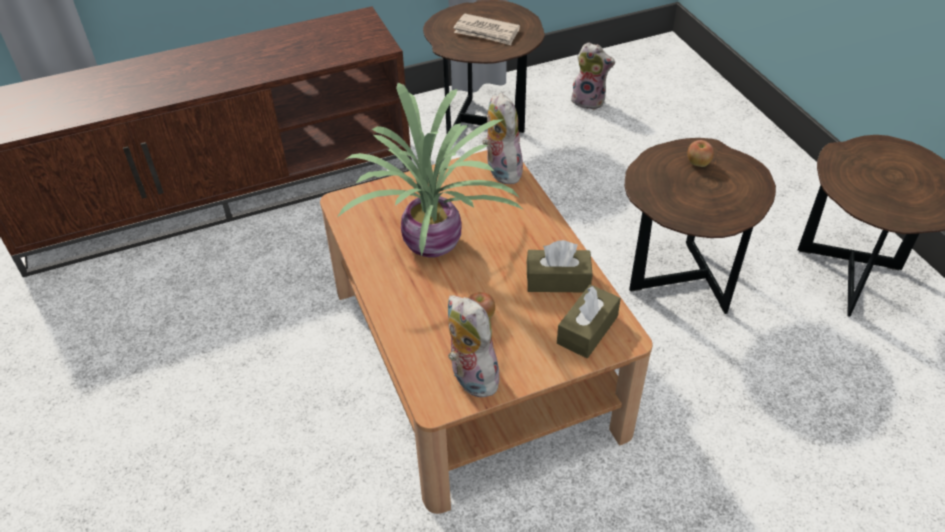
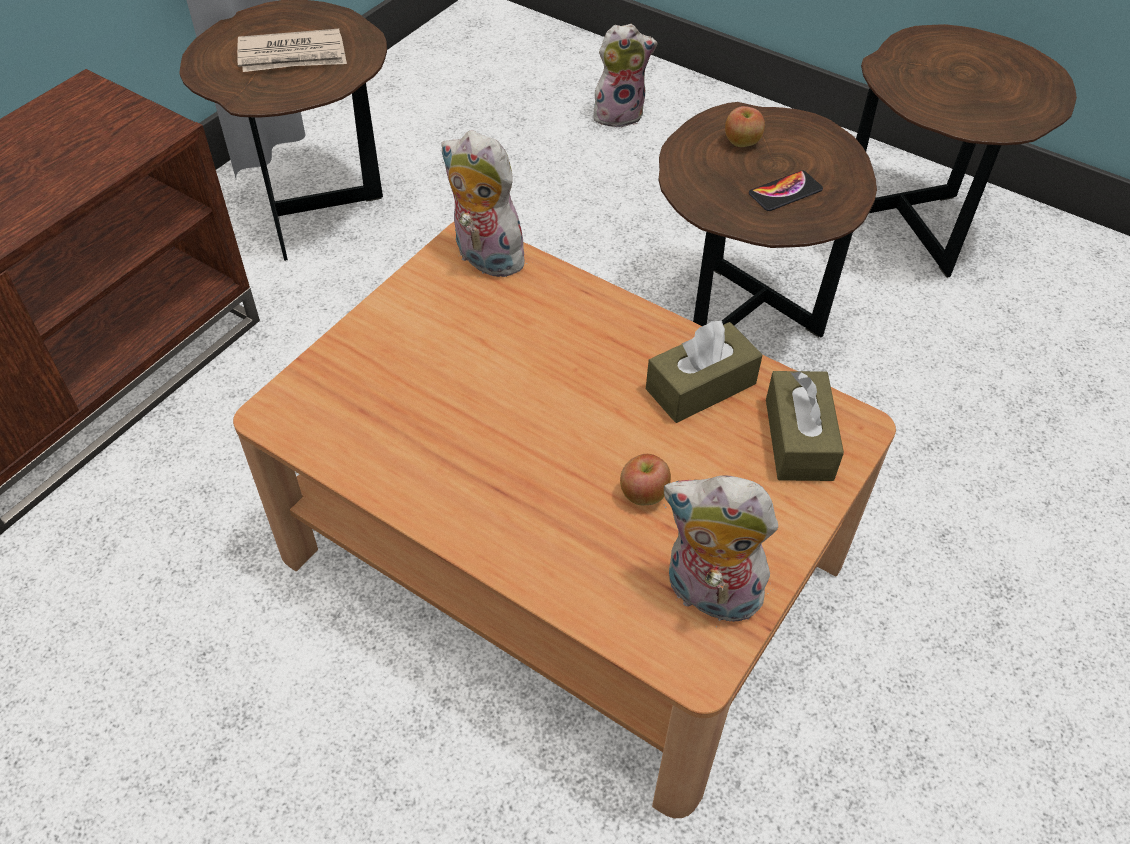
camera: 35 degrees left, 5 degrees up
(435, 243) = (481, 412): potted plant -> none
(589, 101) = (439, 119): plush toy -> plush toy (619, 114)
(698, 200) = (785, 192): none -> phone

